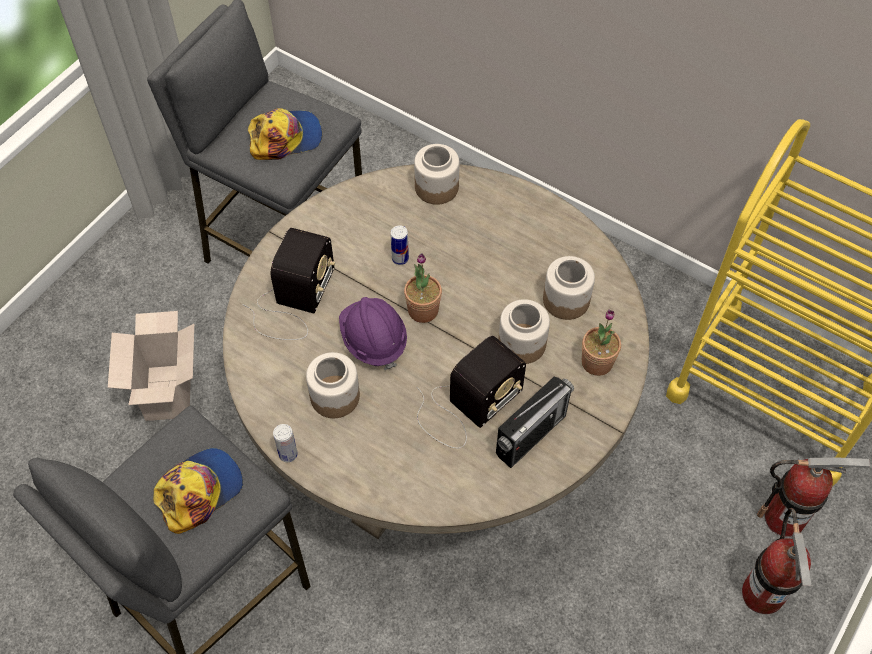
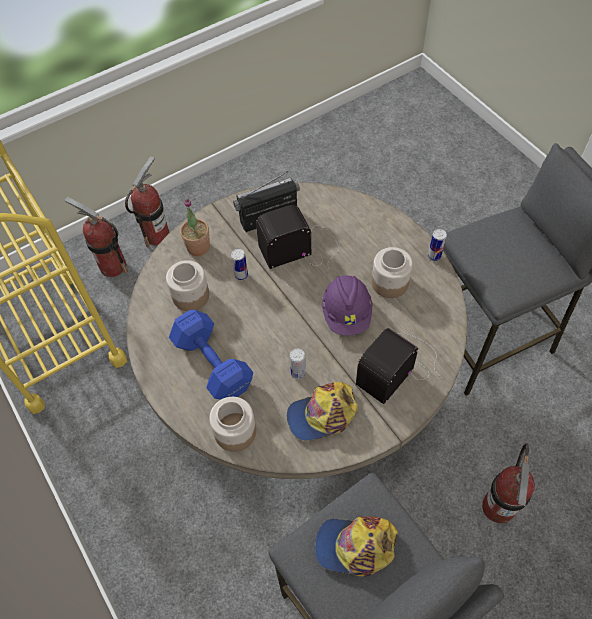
camera: 155 degrees left, 0 degrees up
(166, 391) = (498, 507): cardboard box -> fire extinguisher
(199, 491) = (501, 250): cap -> cap (322, 414)
(423, 310) = (299, 324): potted plant -> none
(497, 240) = (212, 362): none -> blue dumbbell
(522, 344) = (241, 275): jar -> can

